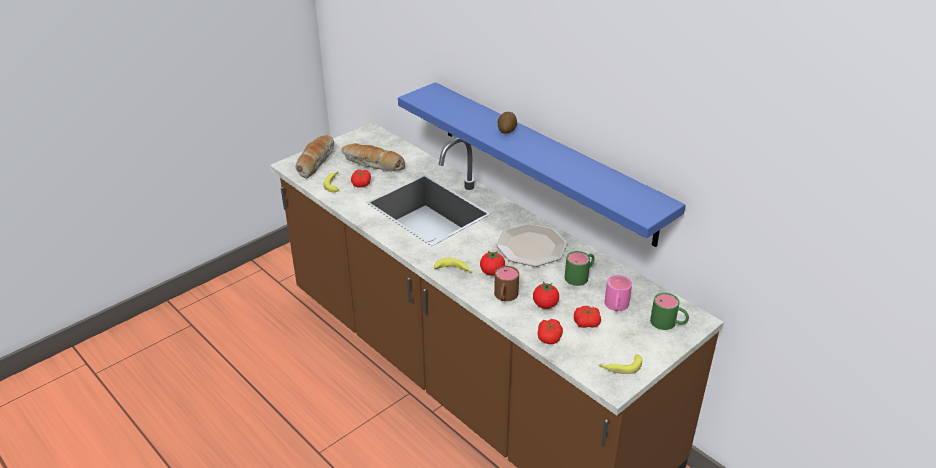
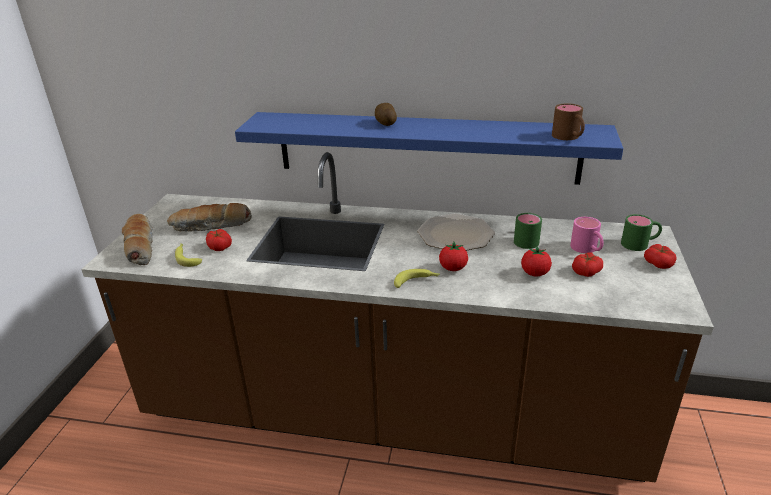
camera: 35 degrees left, 5 degrees down
(504, 297) = (493, 283): brown mug -> brown mug (569, 137)
(549, 337) = (577, 297): tomato -> tomato (658, 263)
(620, 367) = (662, 293): banana -> none

